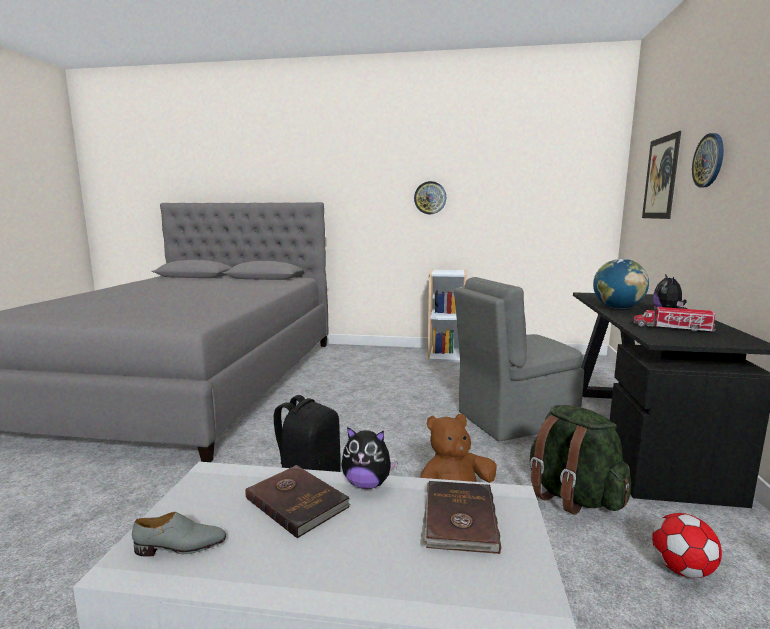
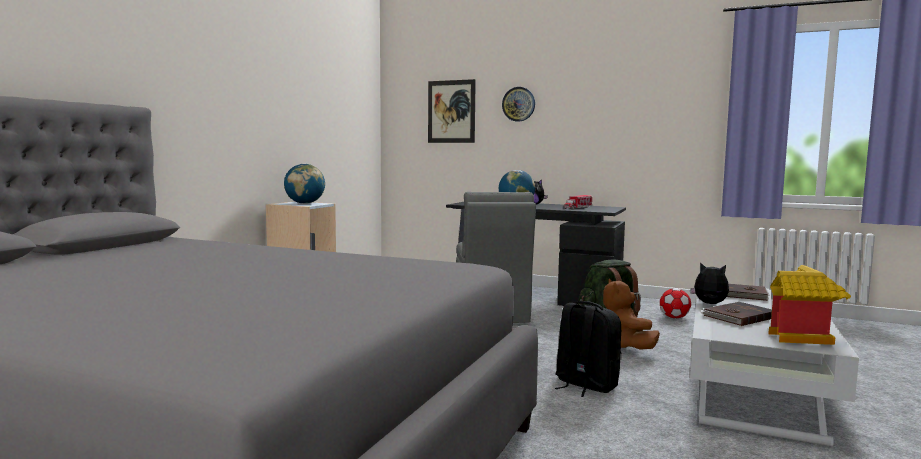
camera: 75 degrees left, 5 degrees down
(180, 547) = (803, 338): grey shoe -> toy house
(367, 484) = (709, 304): plush toy -> plush toy turned 90 degrees counterclockwise
(430, 198) = (258, 113): wall clock -> none
(450, 271) = (305, 203): none -> globe

